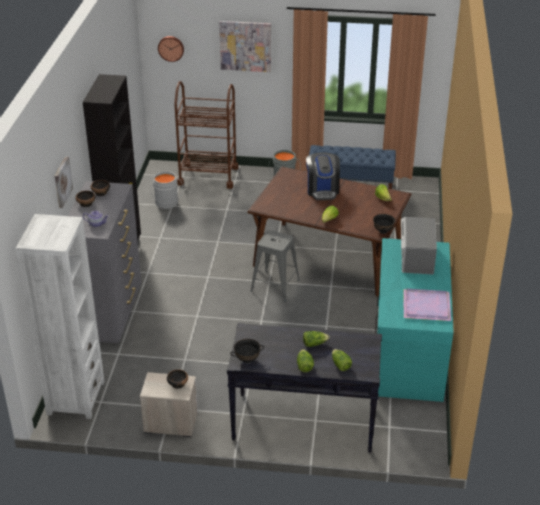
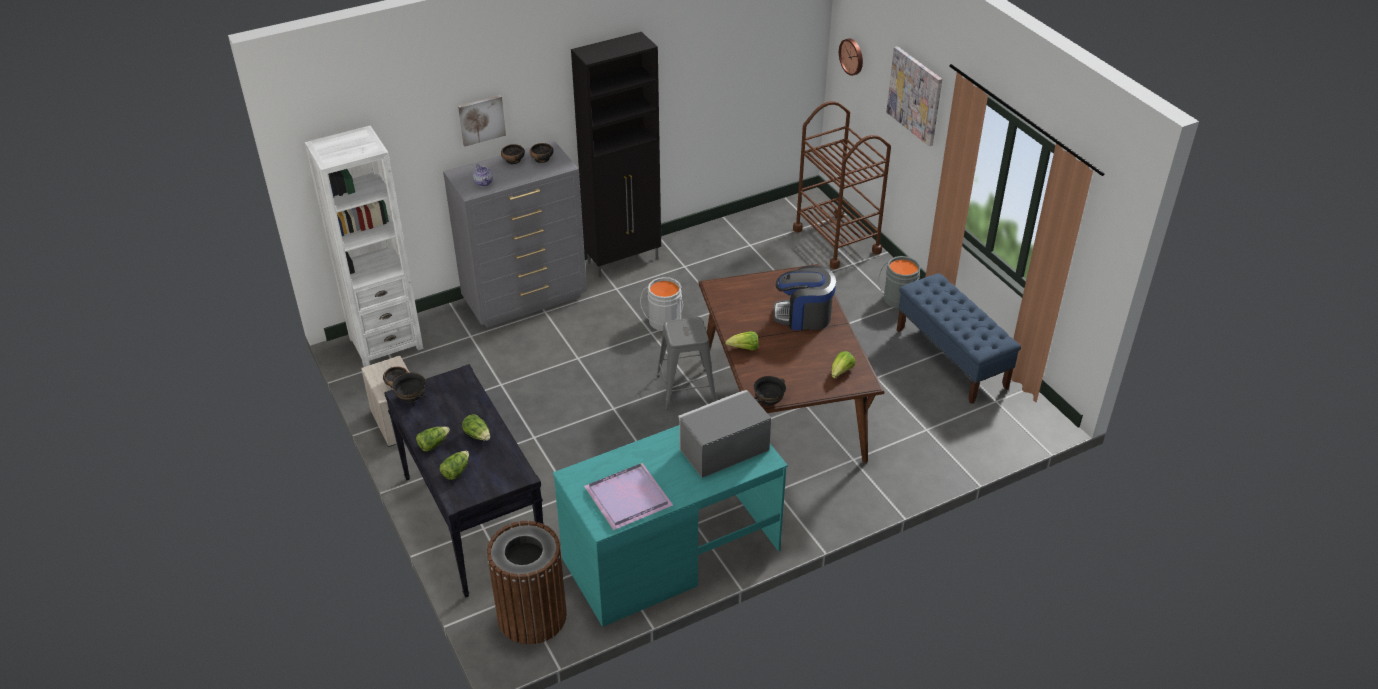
camera: 55 degrees right, 5 degrees up
(167, 203) = (750, 239): grey bucket -> grey bucket (663, 322)
(322, 190) = (803, 316): coffee machine -> coffee machine turned 45 degrees clockwise
(411, 428) = (532, 616): none -> brown trash can

